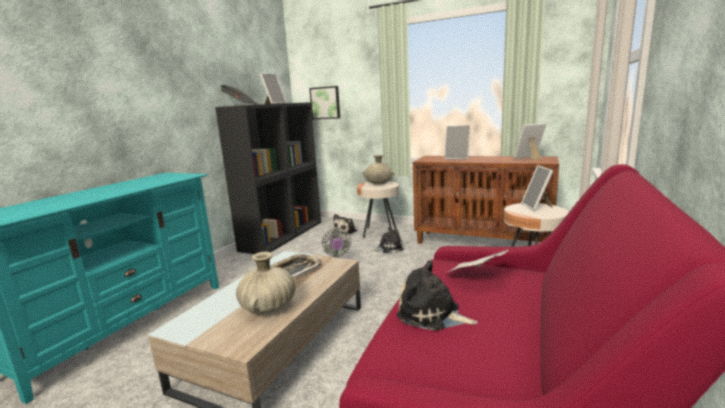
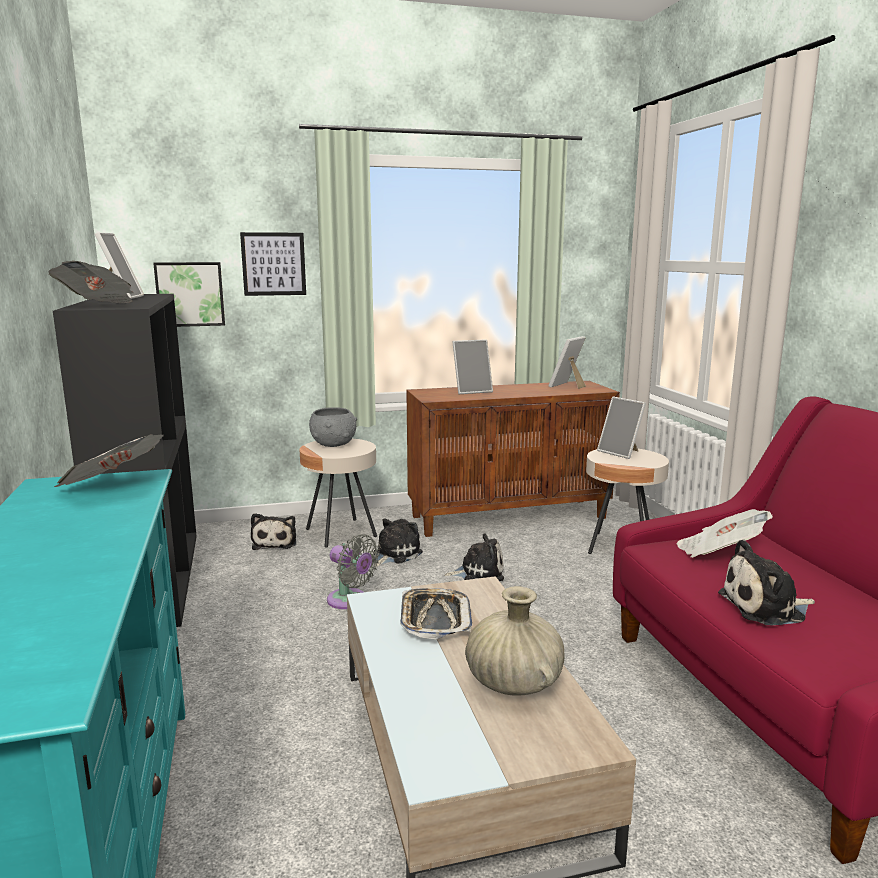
camera: 40 degrees left, 0 degrees up
(172, 177) = (112, 487): none -> newspaper
(362, 85) = (273, 264): none -> picture
(378, 183) = (334, 444): beige vase -> grey bowl
(417, 267) = (479, 572): none -> plush toy

